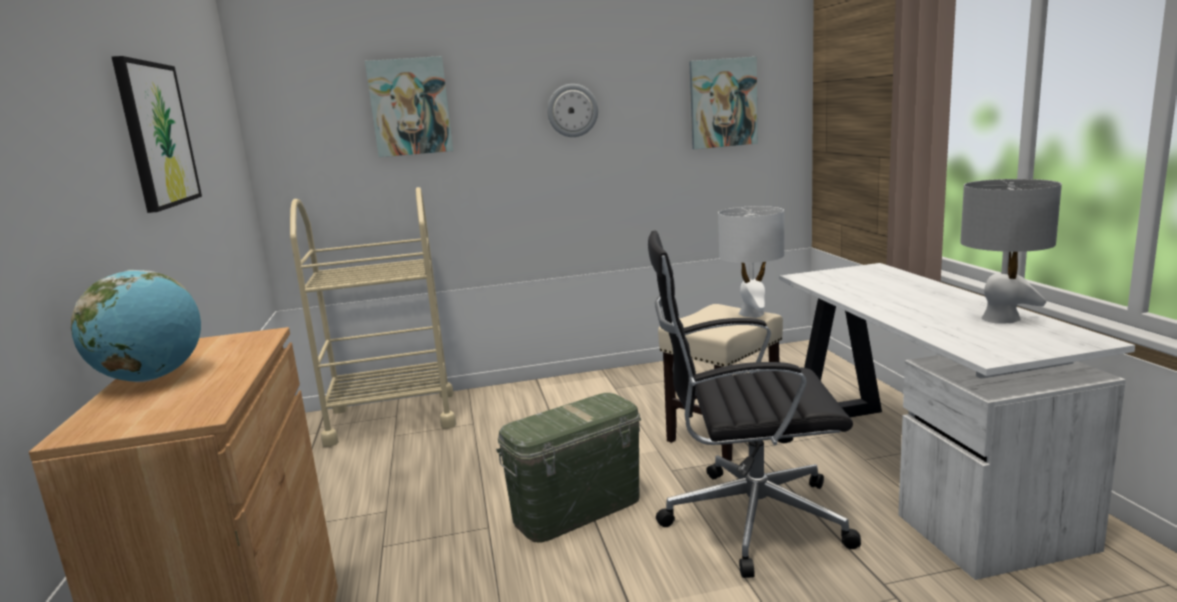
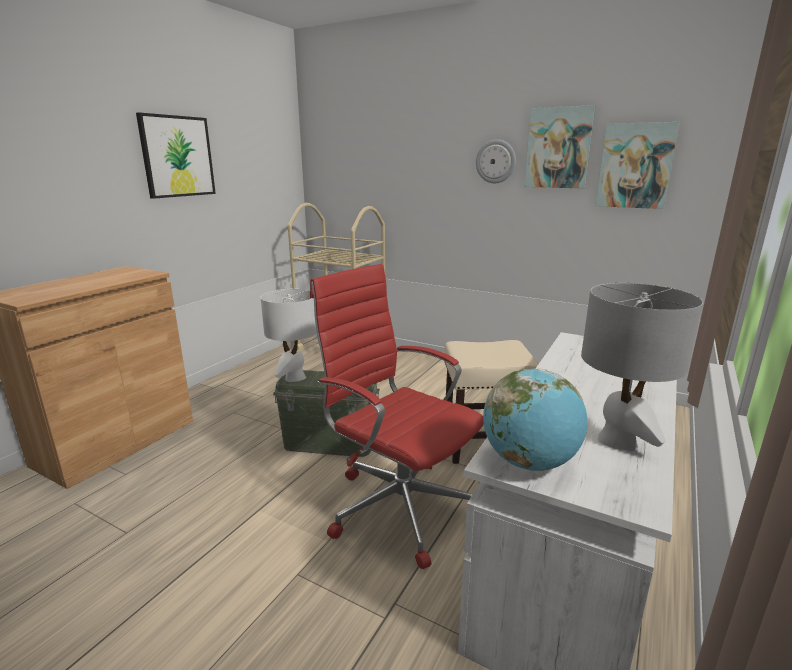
camera: 40 degrees right, 5 degrees up
(152, 378) = (73, 280): globe -> globe (529, 462)
(410, 107) = (387, 150): picture -> picture (558, 148)
(748, 519) = (398, 505): black office chair -> red office chair
(752, 314) = (519, 357): white table lamp -> white table lamp (294, 377)

